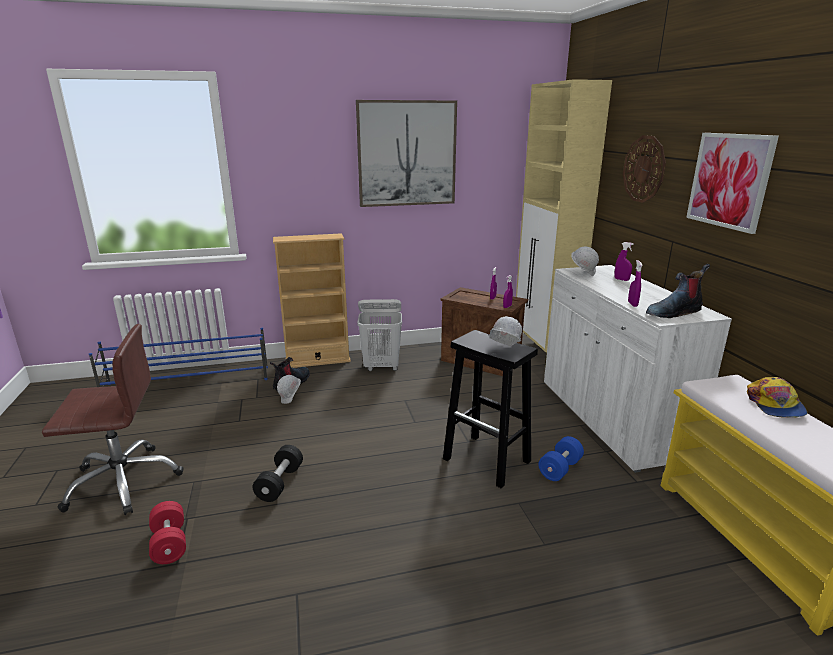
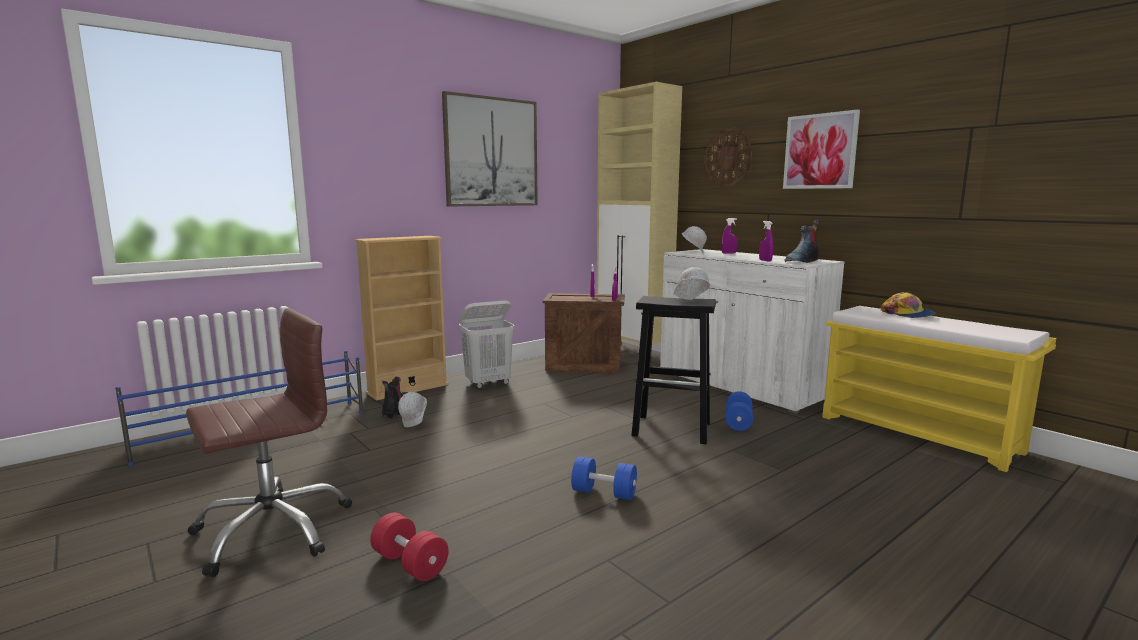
camera: 25 degrees left, 10 degrees down
(280, 483) = (484, 487): black dumbbell -> none
(359, 519) = (604, 493): none -> blue dumbbell

